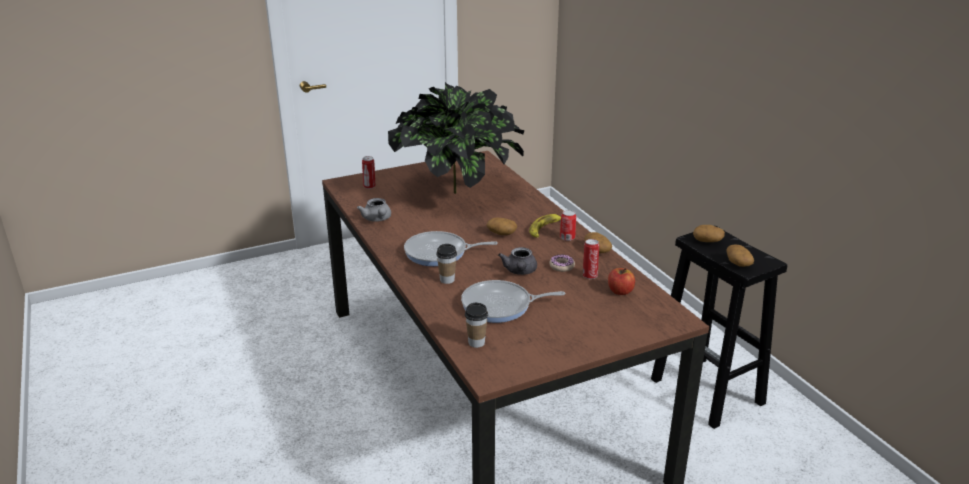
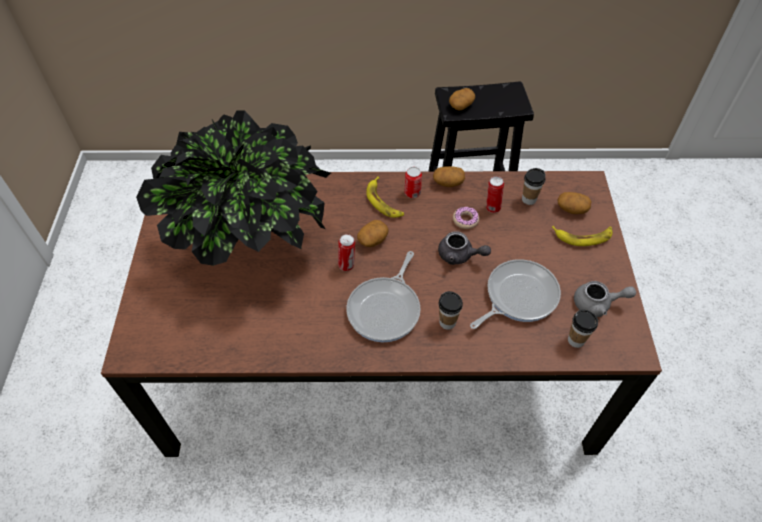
camera: 65 degrees left, 25 degrees up
(369, 186) = (166, 323): can -> can (347, 265)
(377, 219) = (266, 343): grey teapot -> grey teapot (597, 304)
(500, 306) = (518, 296): frying pan -> frying pan turned 150 degrees counterclockwise
(603, 327) = (583, 236): none -> banana
(620, 291) = (529, 199): apple -> cup
(738, 263) = (507, 106): potato -> potato (571, 209)

